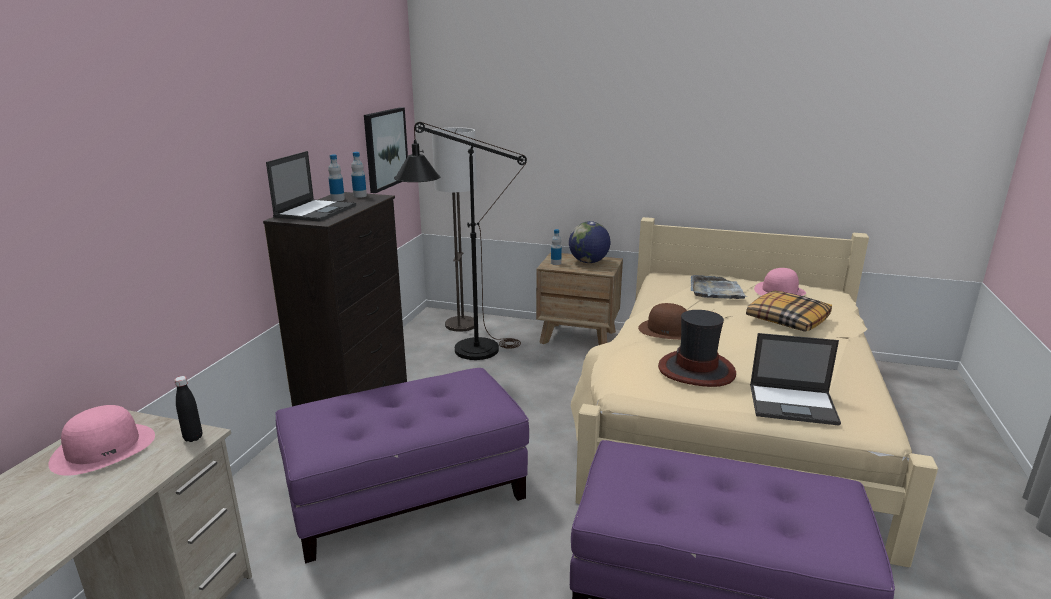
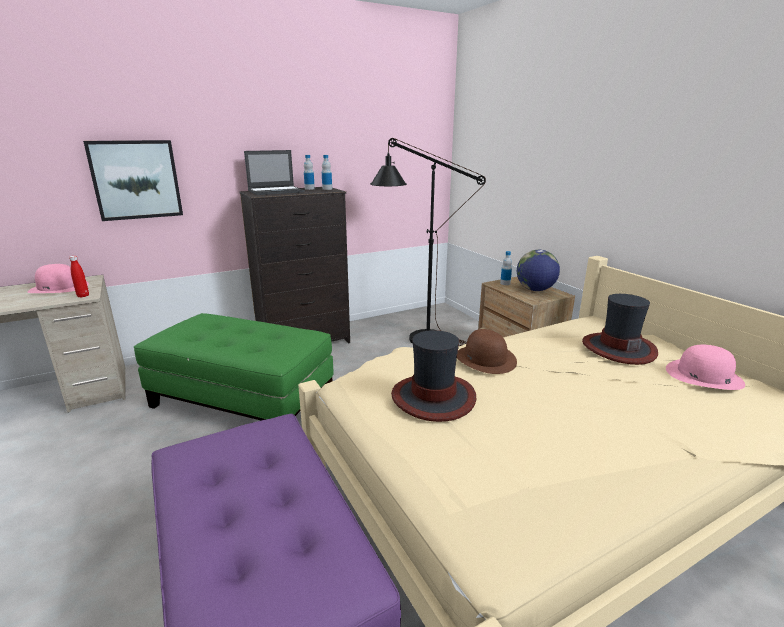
camera: 45 degrees right, 0 degrees up
(193, 438) = (83, 296): black bottle -> red bottle
(385, 148) = (404, 165): picture -> picture (136, 180)
(406, 491) = (244, 399): purple ottoman -> green ottoman
(461, 324) = (446, 320): floor lamp -> none
(716, 290) = (618, 348): grey tray -> hat
(786, 319) = (646, 403): pillow -> none
(793, 404) = (453, 473): laptop -> none

